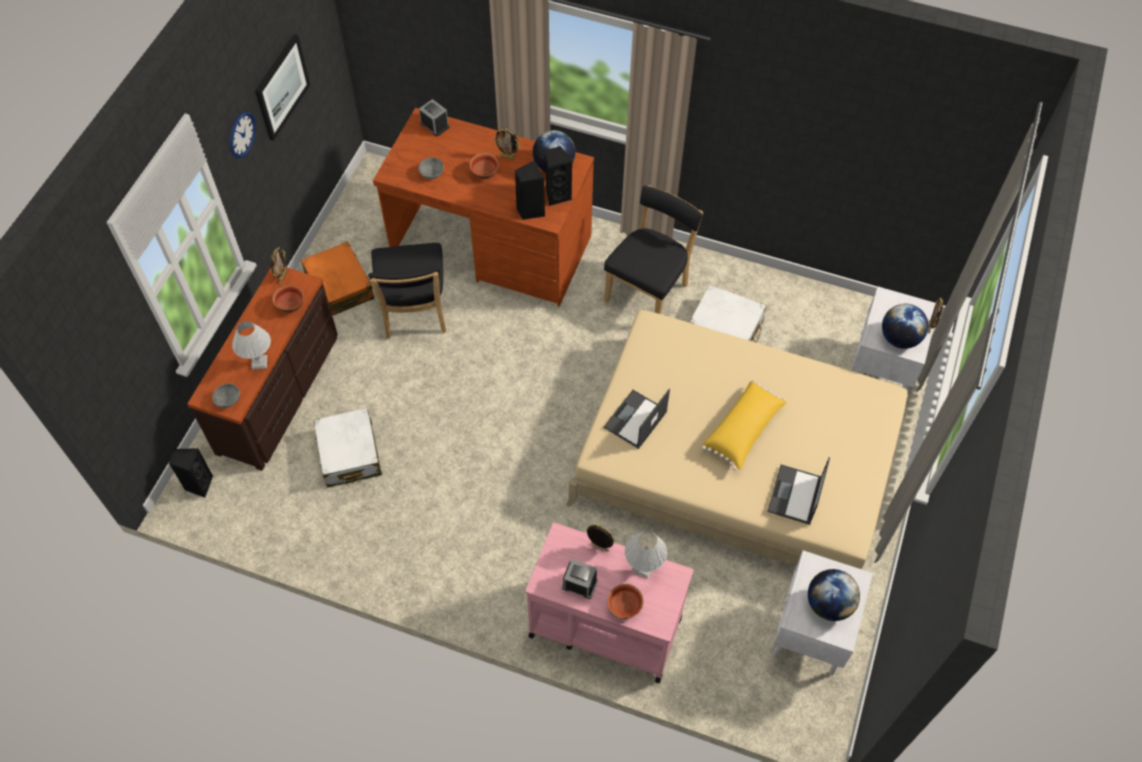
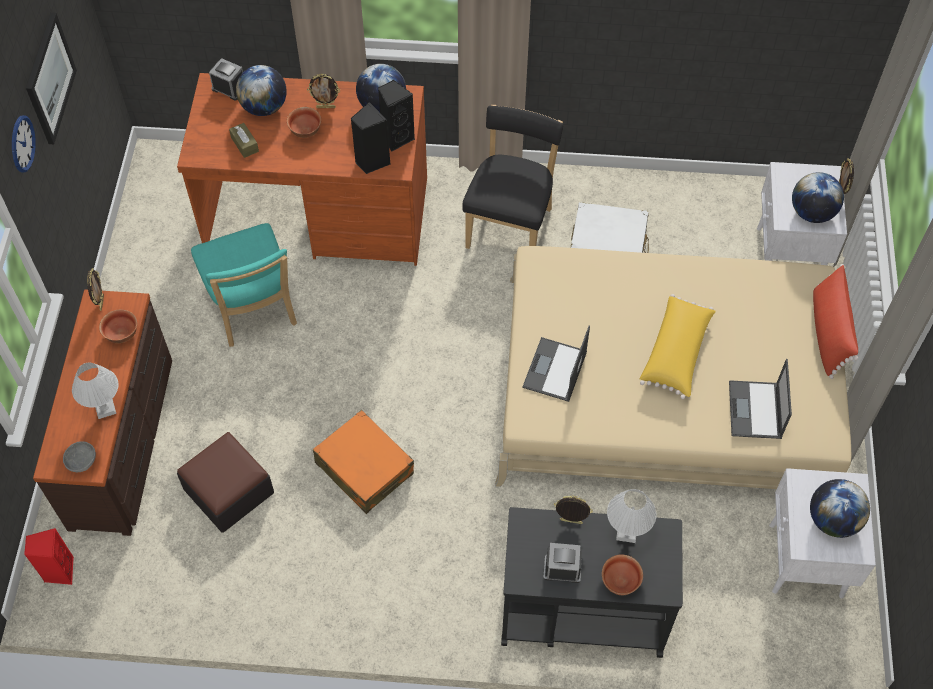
camera: 15 degrees left, 0 degrees up
(198, 484) = (59, 571): black speaker -> red speaker
(339, 286) = (155, 300): orange suitcase -> orange suitcase (364, 468)
(349, 454) = (229, 491): white suitcase -> ottoman
(414, 313) = (253, 311): black chair -> turquoise chair
(432, 174) = (244, 144): grey bowl -> brown tissue box
(457, 147) = (264, 107): none -> globe
(604, 626) = (581, 610): pink cart -> black cart
(882, 444) = (828, 332): none -> red pillow

